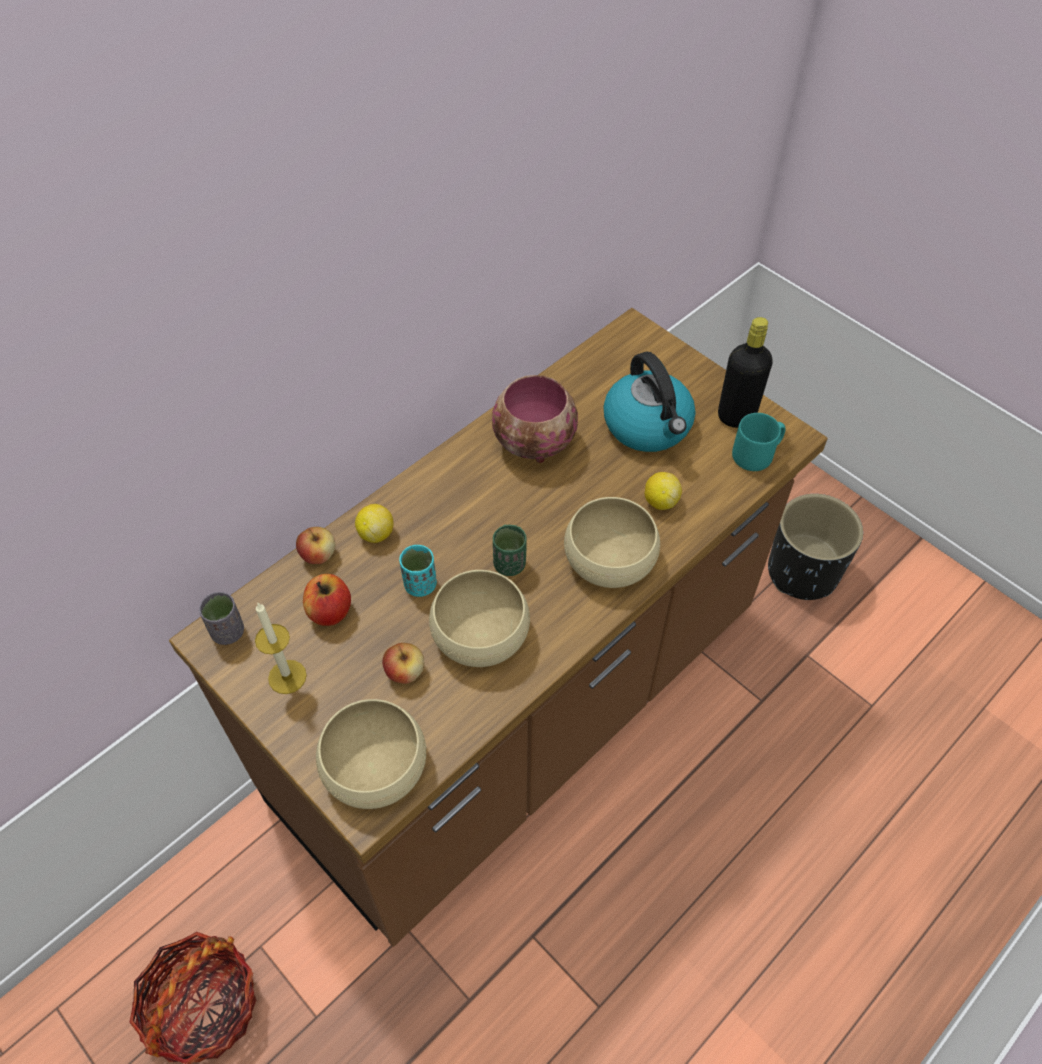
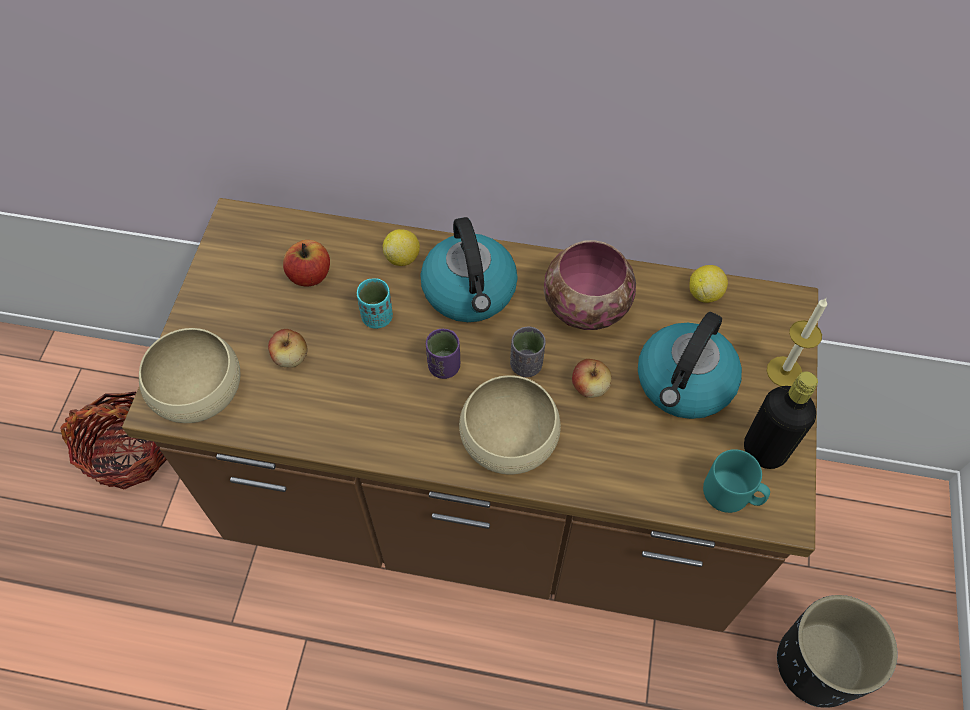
camera: 55 degrees right, 5 degrees up
(228, 632) = (248, 226): grey cup -> grey cup (526, 365)
(287, 677) = (236, 286): candle -> candle (784, 372)
(318, 555) = (354, 235): apple -> apple (589, 387)
(453, 506) = (470, 291): none -> kettle
(480, 633) = (362, 387): beige bowl -> none
(509, 564) = (444, 366): green cup -> purple cup
(660, 501) = (605, 442): lemon -> lemon (704, 293)

